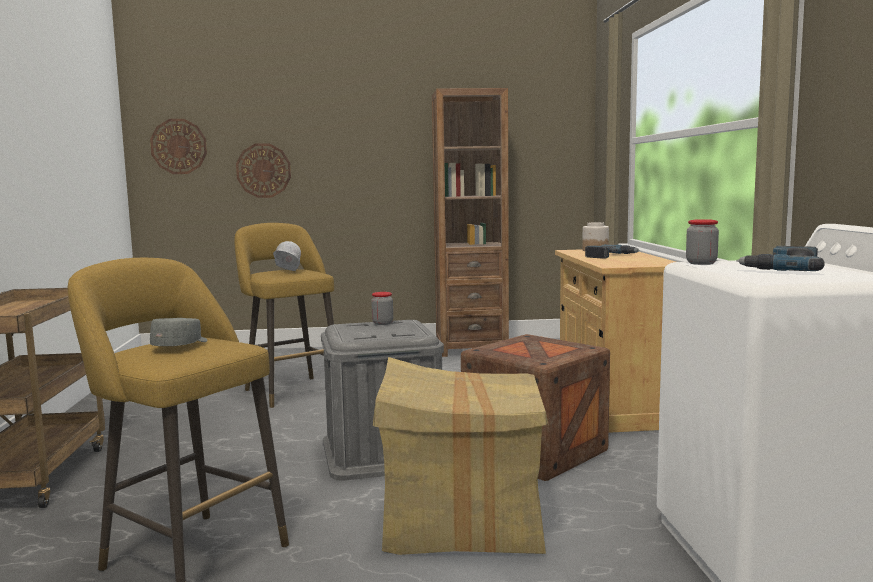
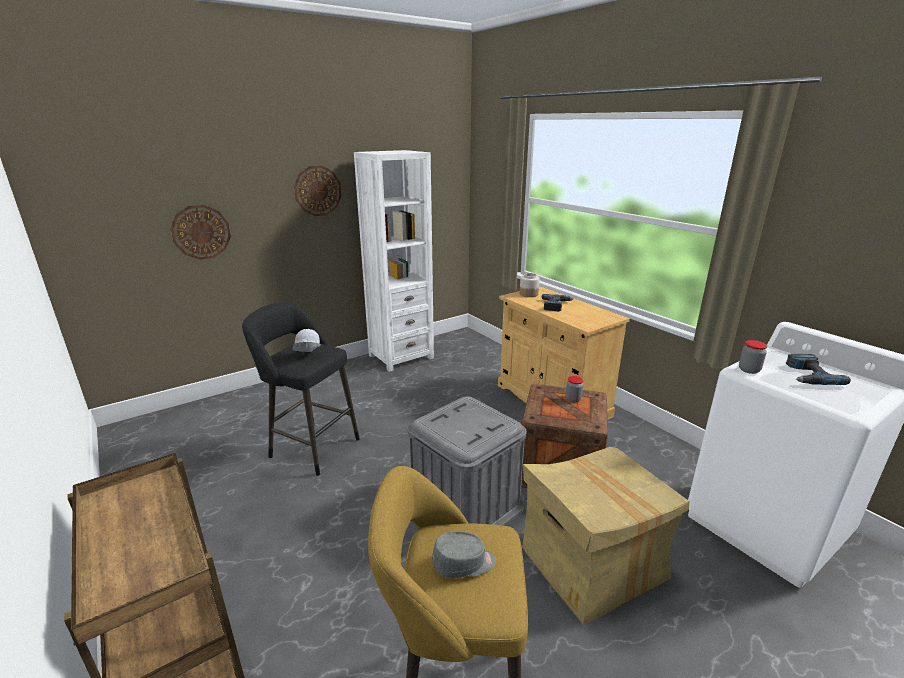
camera: 30 degrees left, 15 degrees up
(179, 146) = (98, 215): wall clock -> wall clock (317, 191)
(181, 345) = (464, 564): grey cap -> grey cap turned 90 degrees clockwise
(290, 390) = (311, 446): yellow stool -> black stool
(382, 323) = (455, 410): jar -> jar (573, 399)
(471, 348) = (401, 357): brown bookcase -> white bookcase

